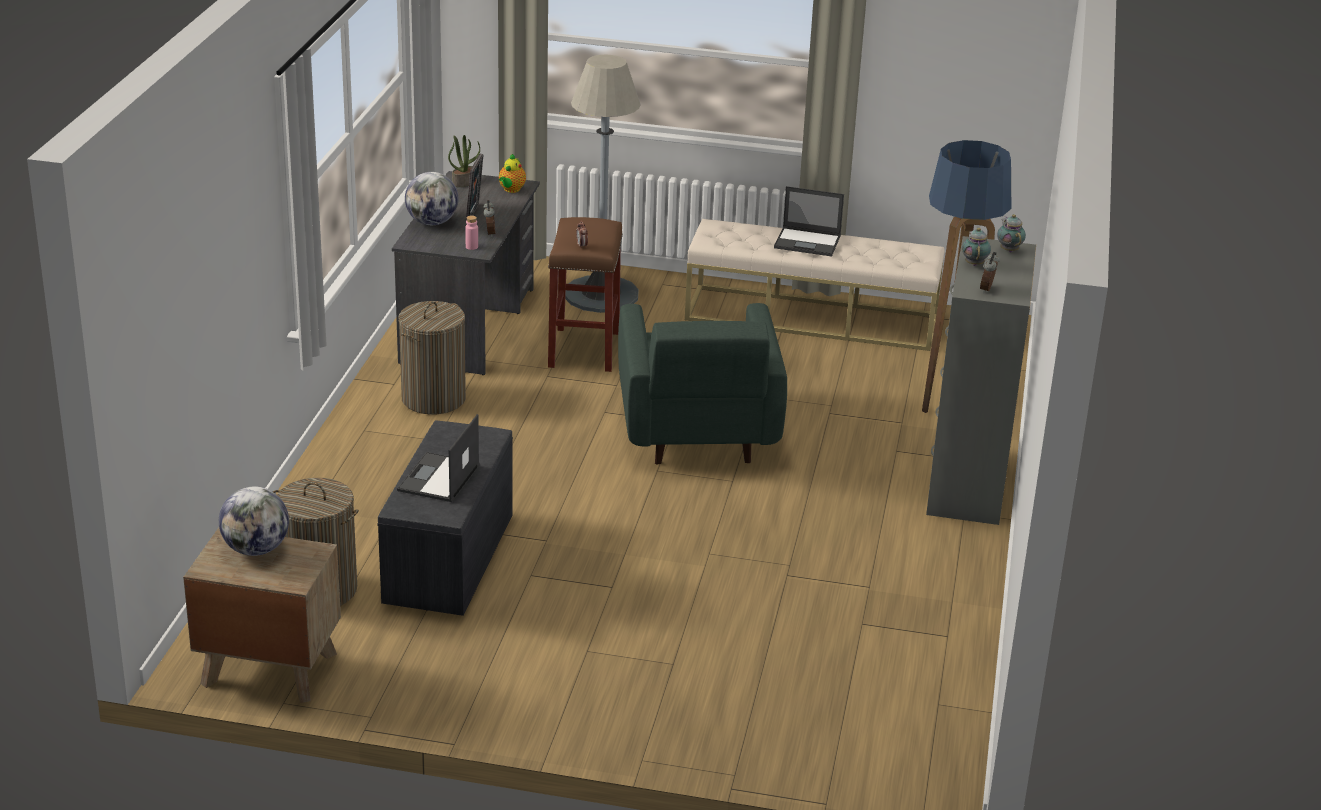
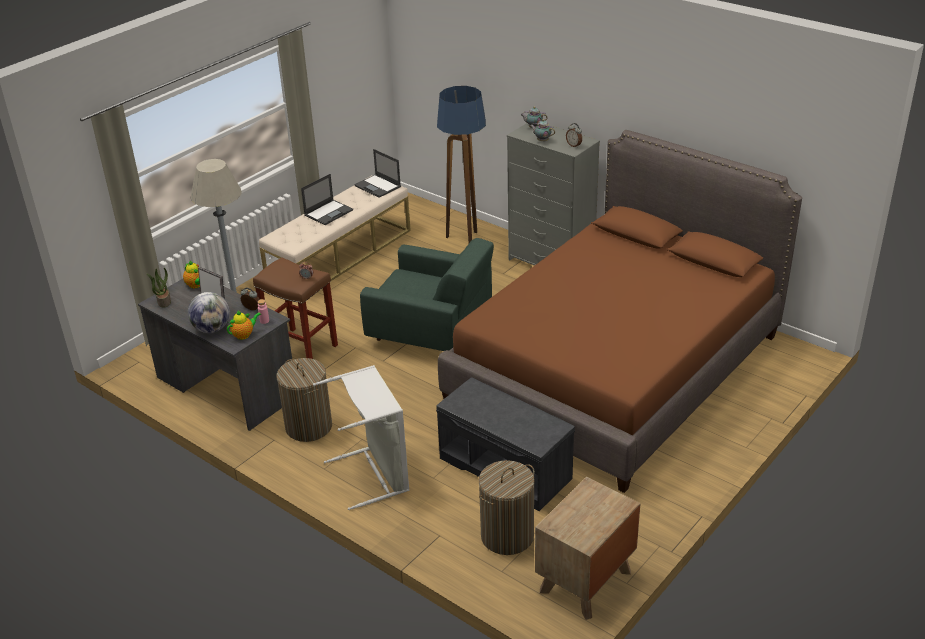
camera: 60 degrees left, 5 degrees up
(256, 549) = (574, 514): globe -> none
(376, 467) = (375, 474): none -> grey laundry basket
(434, 243) = (244, 335): none -> teapot
(439, 479) = (512, 420): laptop -> laptop (378, 186)
(741, 601) = (616, 368): none -> brown bed

